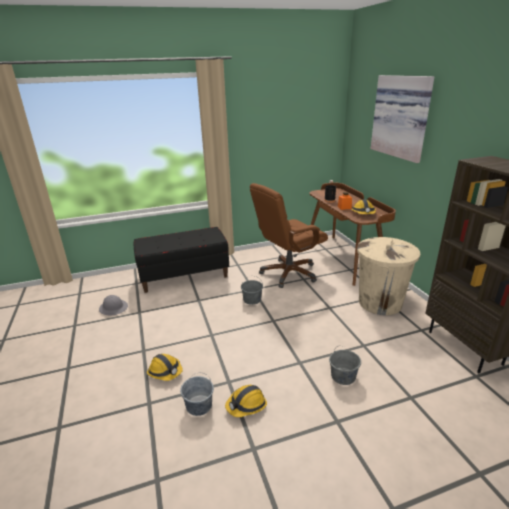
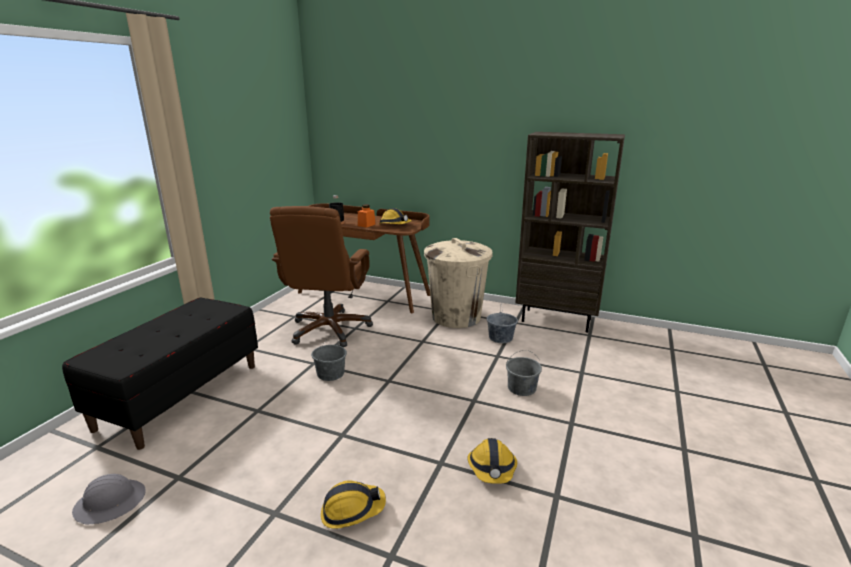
camera: 50 degrees left, 5 degrees down
(198, 405) = (450, 507): grey bucket -> grey bucket (500, 338)
(402, 117) = (409, 108): picture -> none

